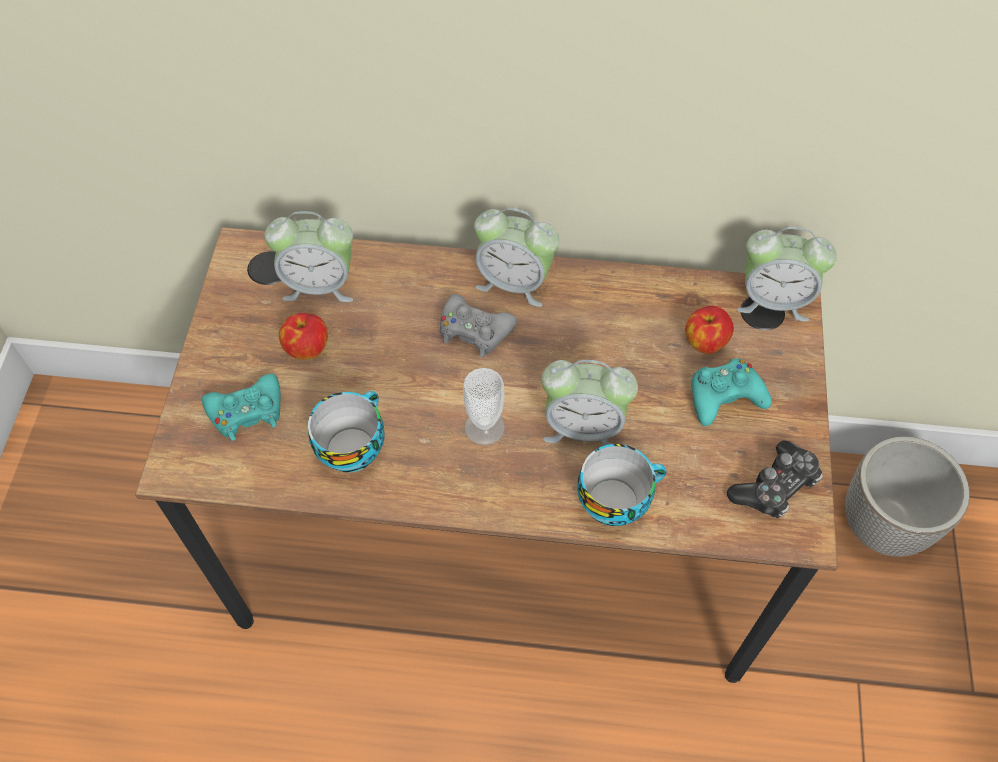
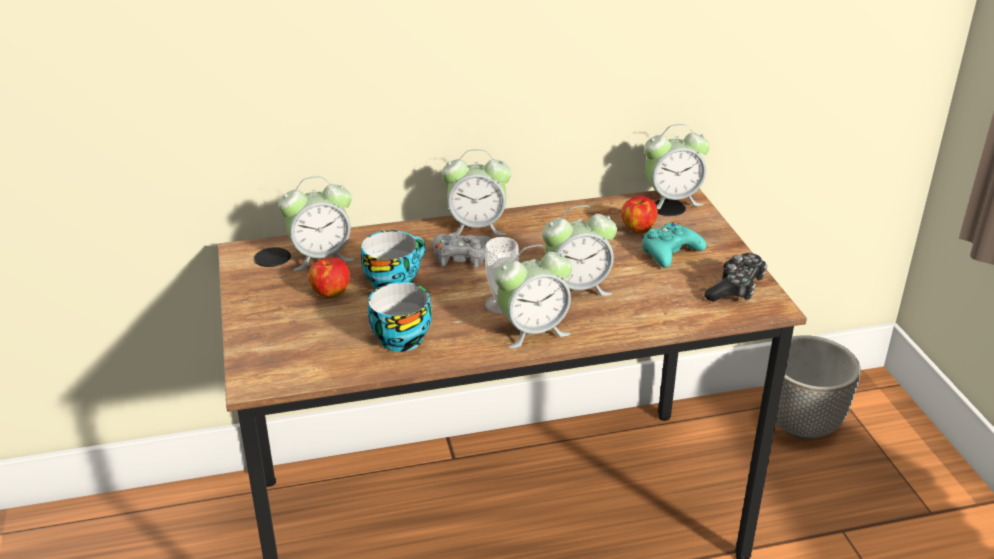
camera: 20 degrees left, 25 degrees down
(247, 412) = (300, 337): turquoise game controller -> none
(500, 484) = (533, 331): none -> alarm clock
(615, 499) = (626, 319): cup -> cup (393, 281)

